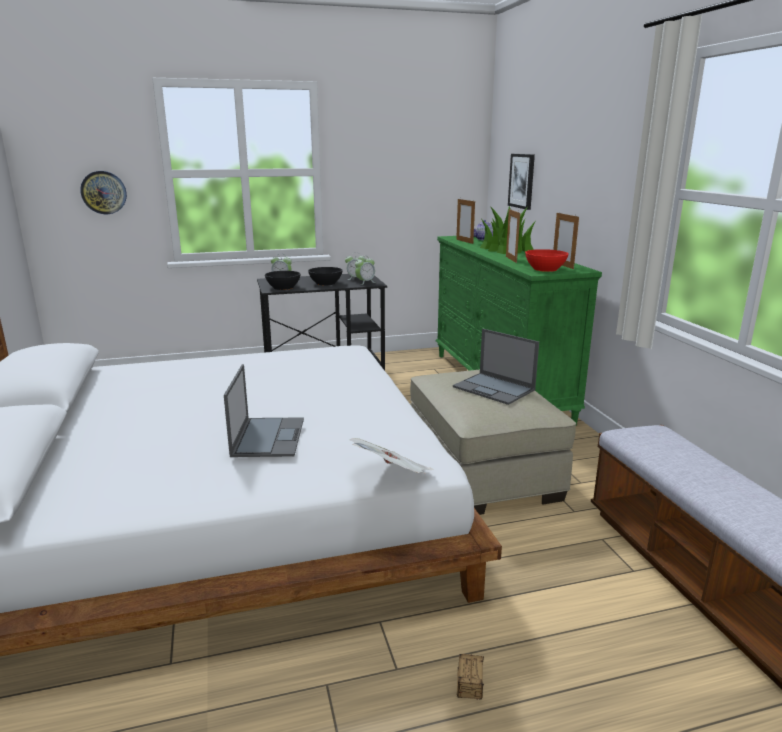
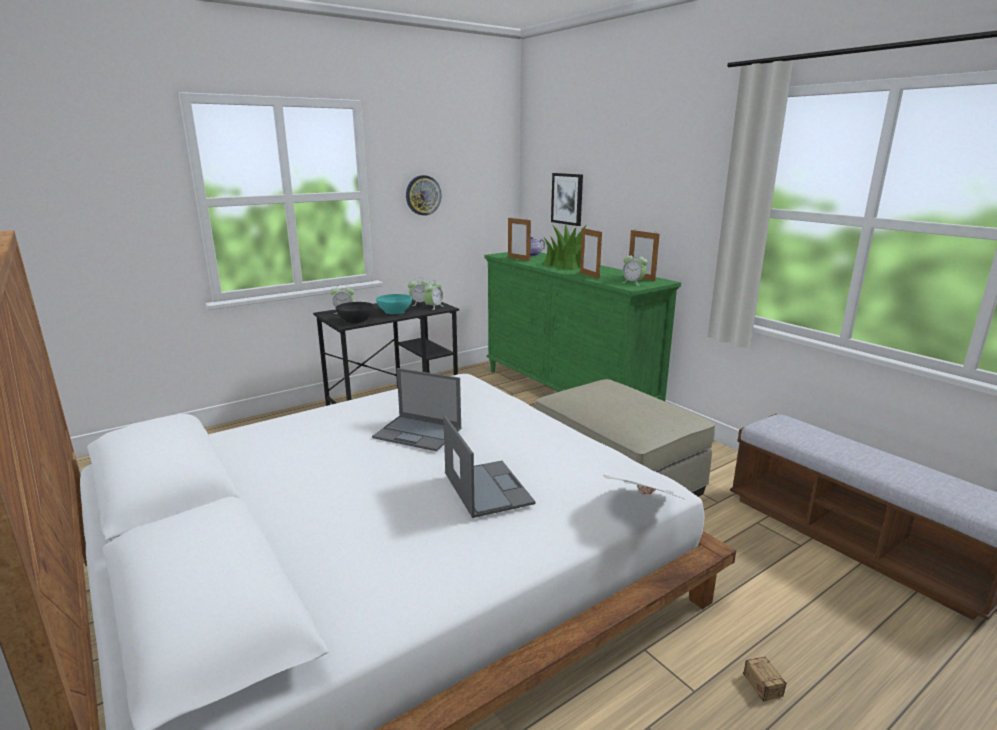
camera: 20 degrees left, 0 degrees up
(104, 192) = (124, 227): wall clock -> wall clock (423, 195)
(325, 283) = (394, 311): black bowl -> turquoise bowl
(494, 389) = (630, 401): laptop -> laptop (418, 433)
(545, 269) = (633, 283): red bowl -> alarm clock

